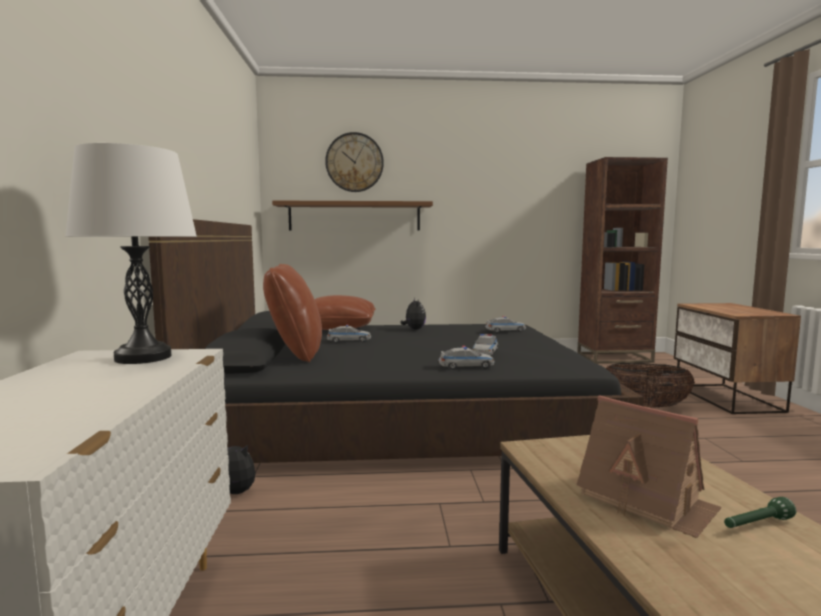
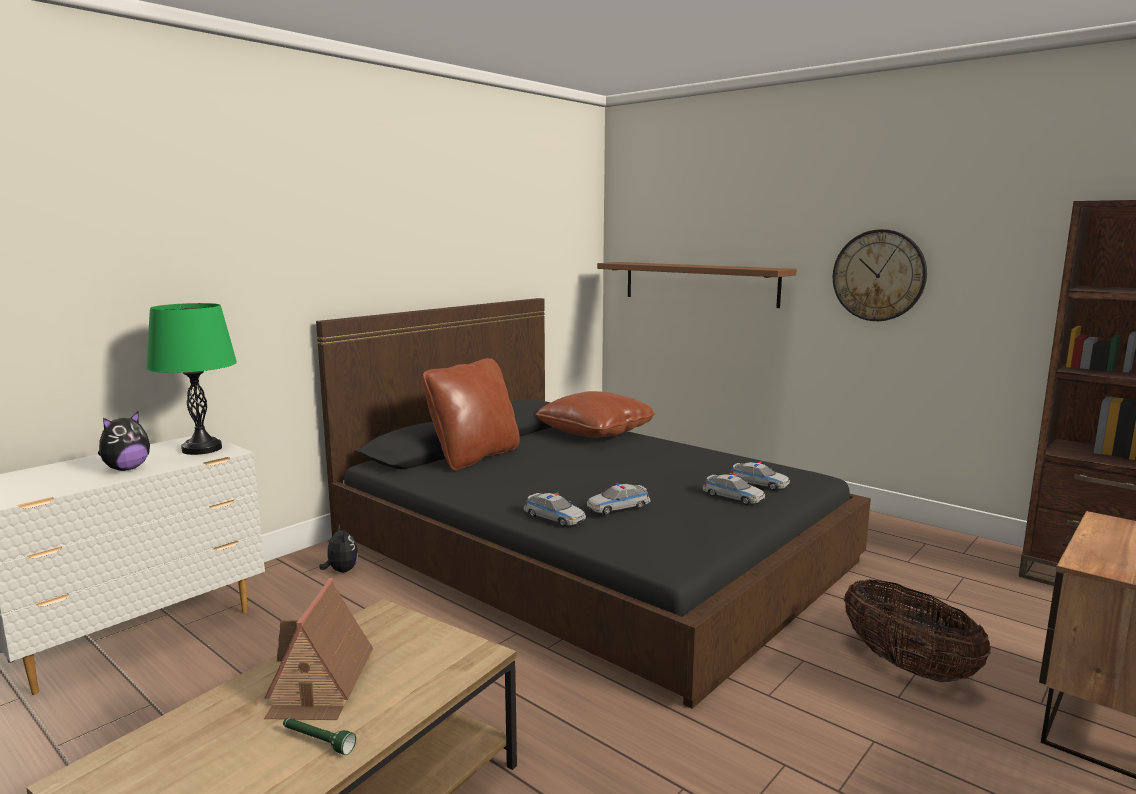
camera: 45 degrees right, 5 degrees up
(143, 357) = (202, 449): white table lamp -> green table lamp
(349, 340) = (557, 452): toy car -> toy car (733, 497)
(354, 162) = (702, 210): wall clock -> wall clock (878, 275)
(414, 329) = (663, 453): plush toy -> plush toy (126, 469)

